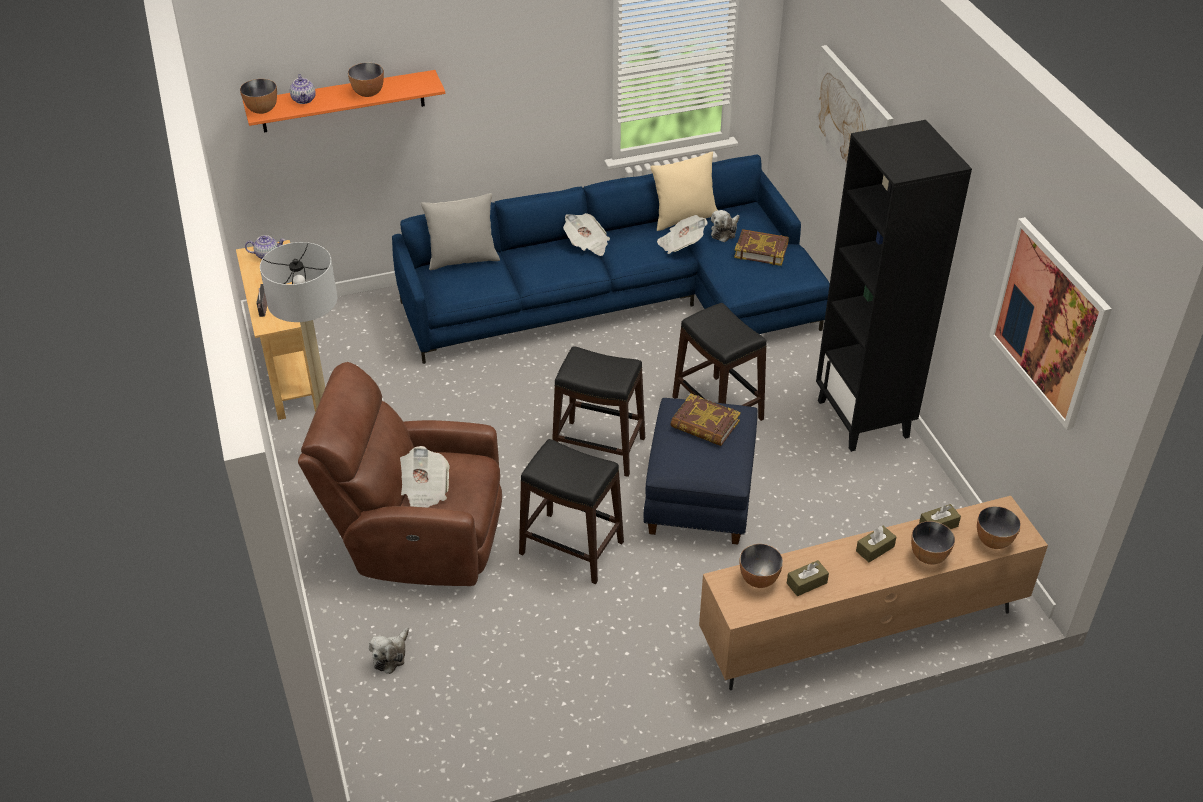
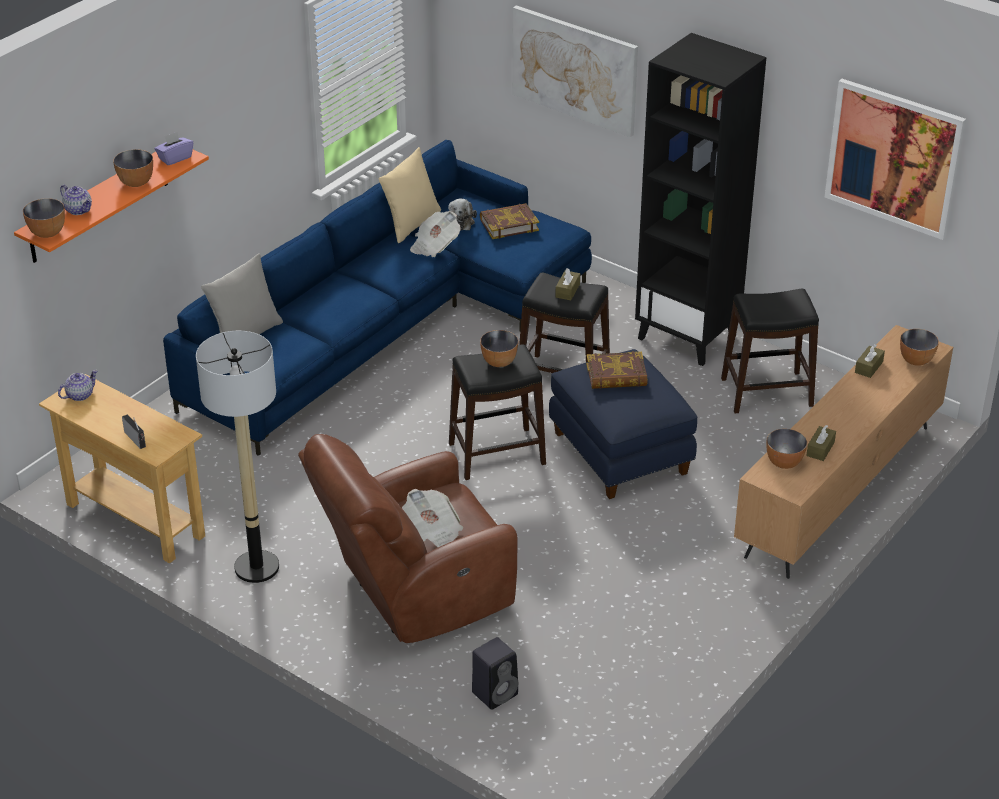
camera: 35 degrees left, 5 degrees down
(391, 655) = (495, 692): plush toy -> black speaker
(419, 83) = (175, 158): none -> purple tissue box
(571, 547) = (557, 539): black stool -> black stool (766, 392)
(587, 244) = (348, 278): newspaper -> none
(875, 549) = (842, 403): brown tissue box -> brown tissue box (567, 290)
(928, 556) = (883, 391): bowl -> bowl (499, 362)

